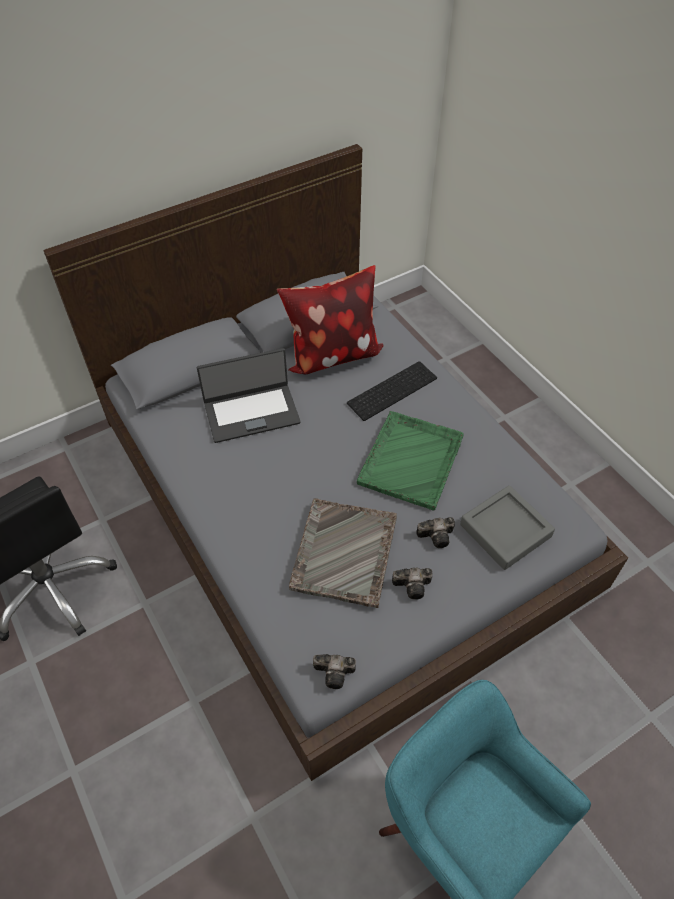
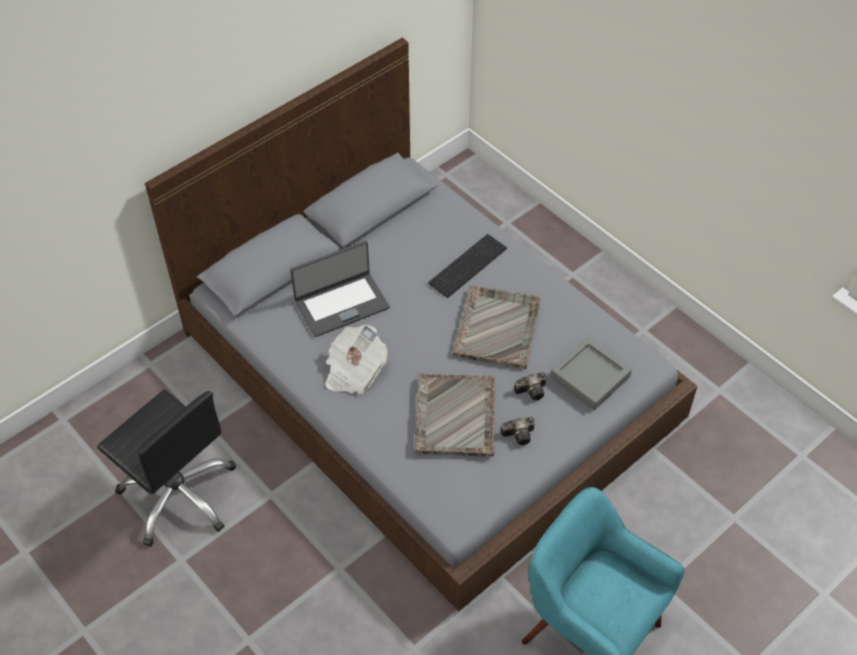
camera: 10 degrees left, 0 degrees up
(246, 485) = (354, 371): none -> newspaper
(332, 354) = (403, 237): pillow -> none
(336, 673) = (469, 512): camera -> none
(411, 459) = (497, 327): green tray -> grey tray

